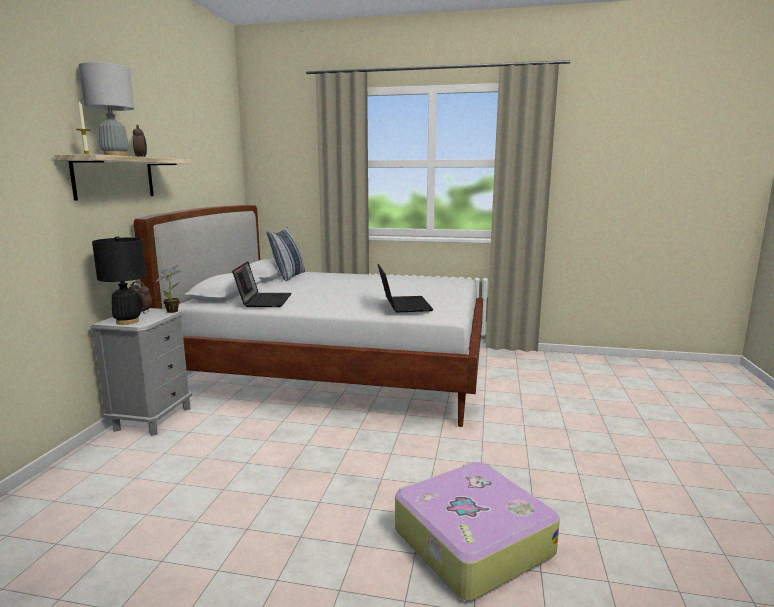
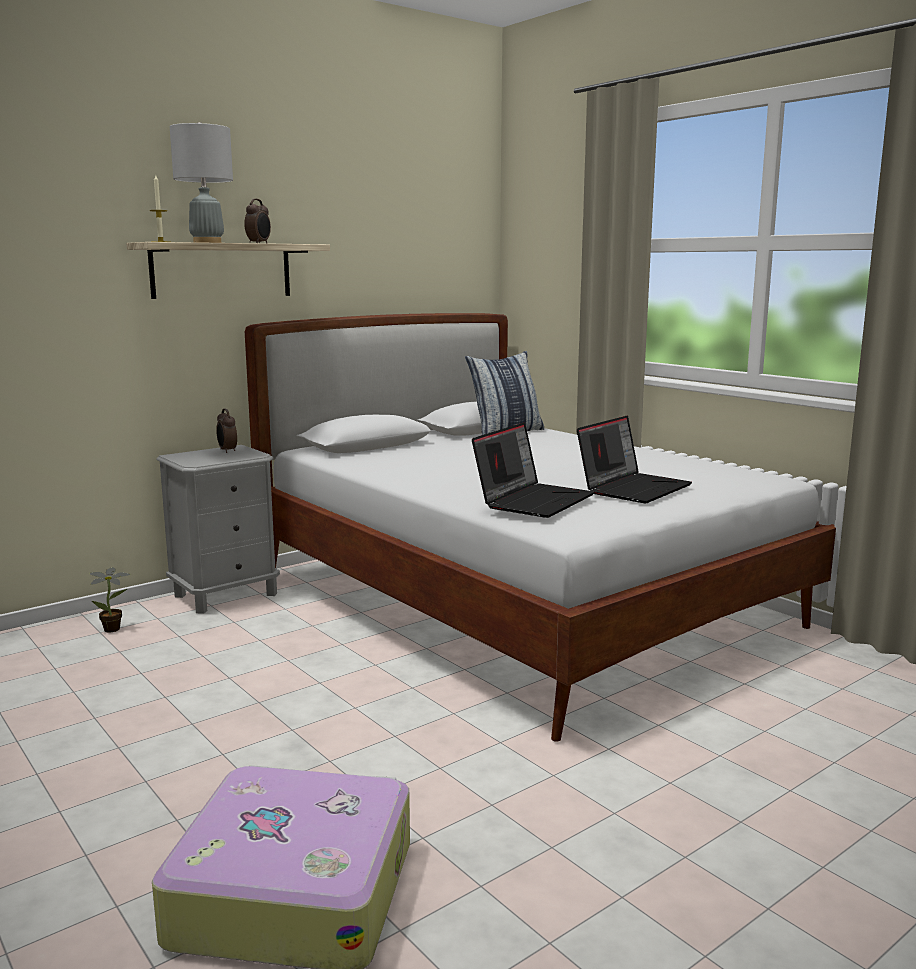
camera: 40 degrees right, 0 degrees up
(127, 322) = (191, 458): black table lamp -> none
(174, 311) = (260, 455): potted plant -> potted plant (115, 629)
(264, 300) = (385, 460): laptop -> laptop (633, 488)

